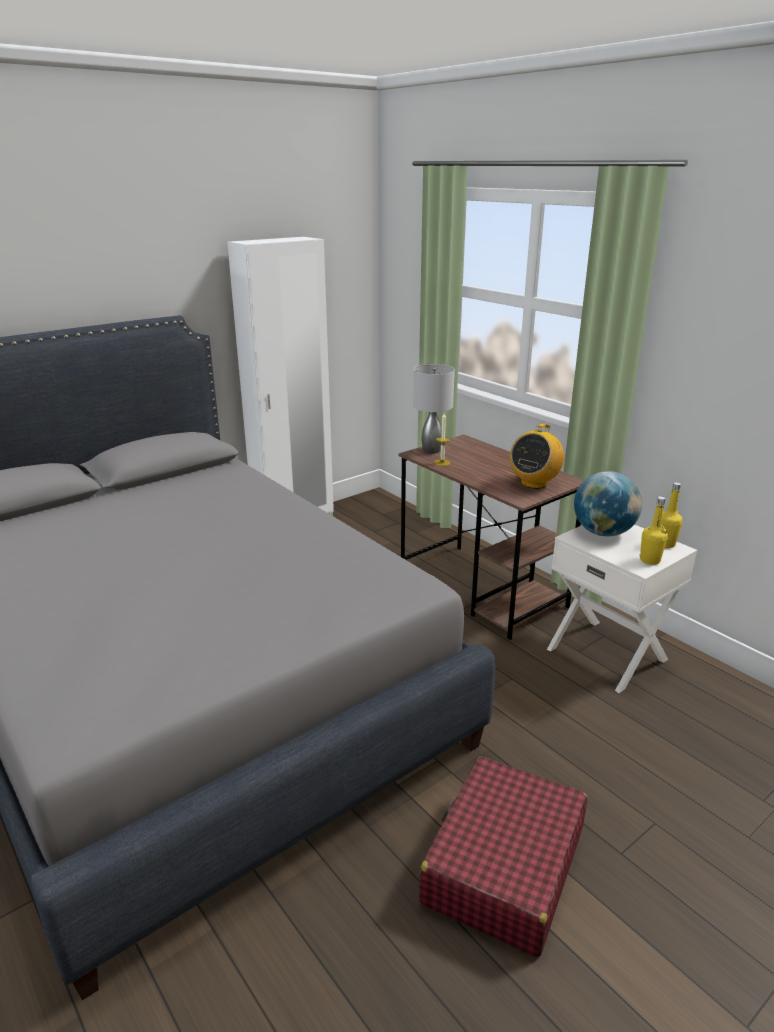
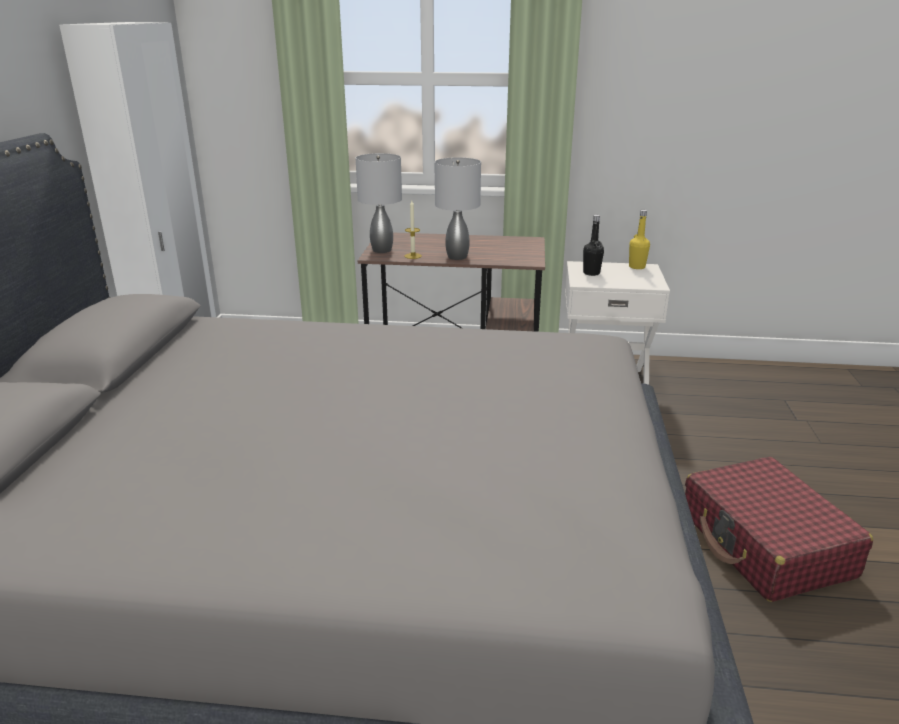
camera: 45 degrees left, 0 degrees up
(472, 474) = (456, 257): none -> grey table lamp
(534, 483) = (513, 249): radio -> none
(603, 533) = (591, 273): globe -> black bottle
(650, 560) = (650, 279): yellow bottle -> none

